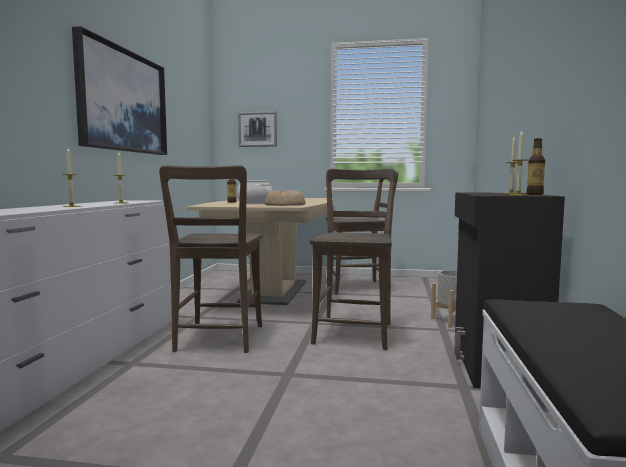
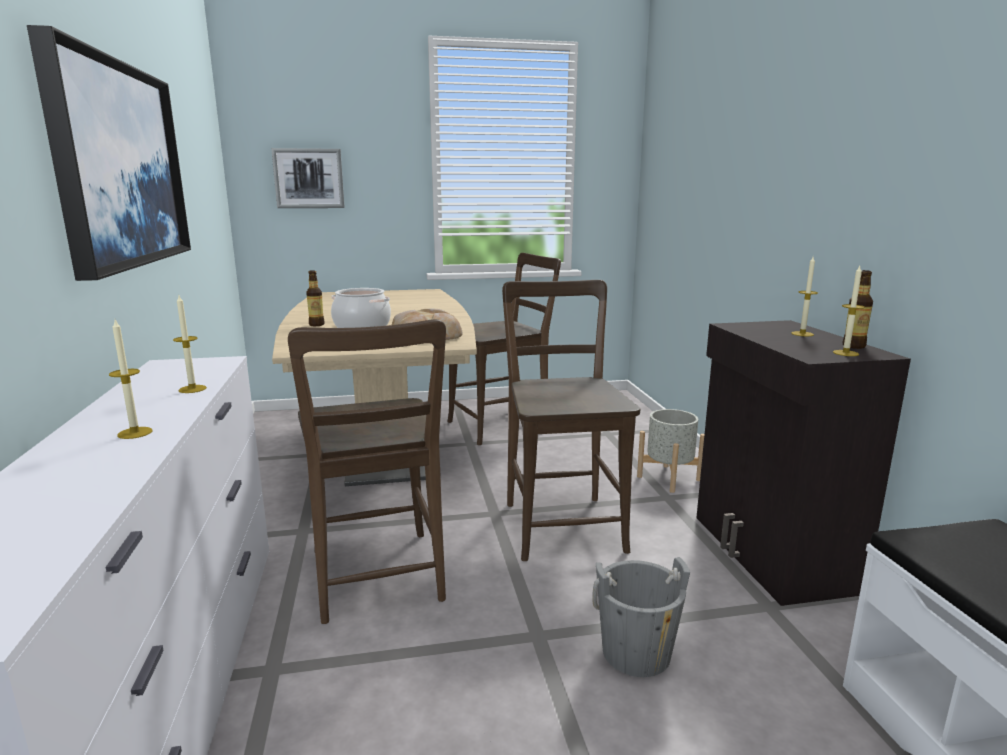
camera: 20 degrees left, 10 degrees up
(343, 391) = (636, 653): none -> grey bucket

